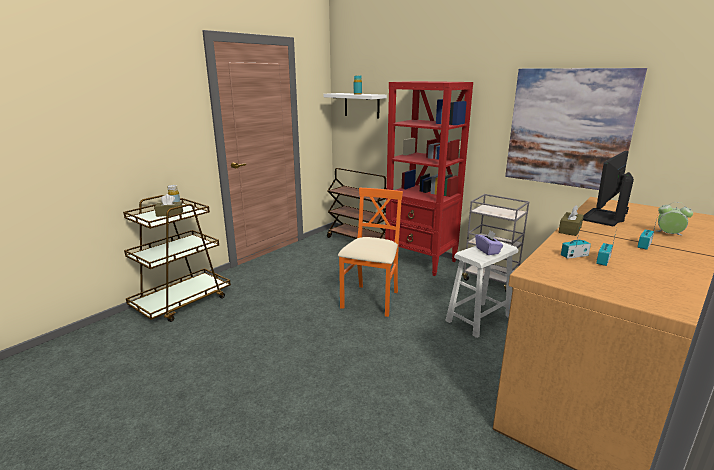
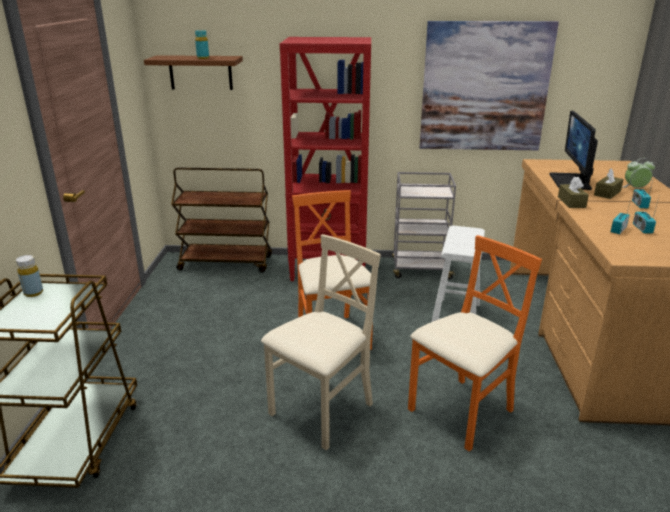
camera: 35 degrees left, 5 degrees up
(169, 214) = (46, 307): brown tissue box -> brown tissue box (607, 193)
(311, 338) = (322, 411): none -> beige chair
(361, 105) = (200, 72): white shelf -> brown shelf
(401, 379) = (461, 412): none -> orange chair
(488, 251) = (466, 240): purple tissue box -> none

